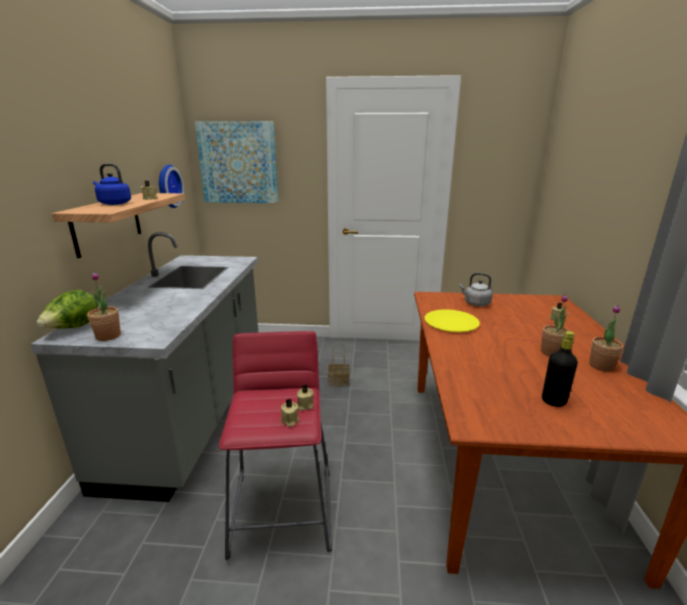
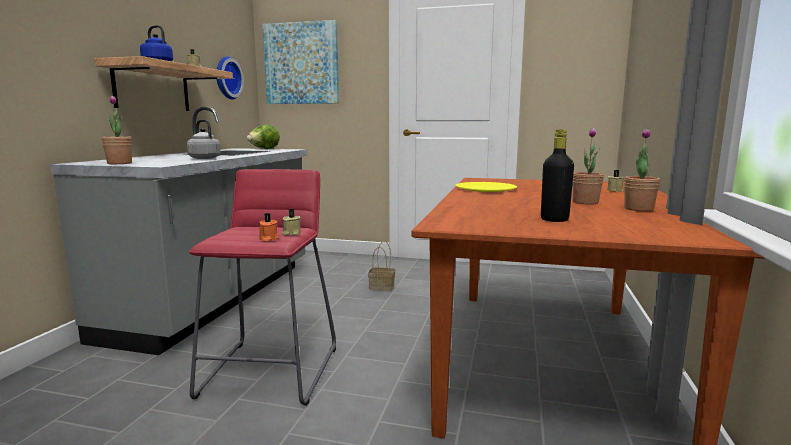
camera: 10 degrees right, 10 degrees down
(73, 328) = (94, 161): lettuce -> lettuce (263, 149)
(289, 421) = (268, 239): beige candle -> orange candle
(475, 303) = (526, 183): grey kettle -> grey kettle (203, 158)

